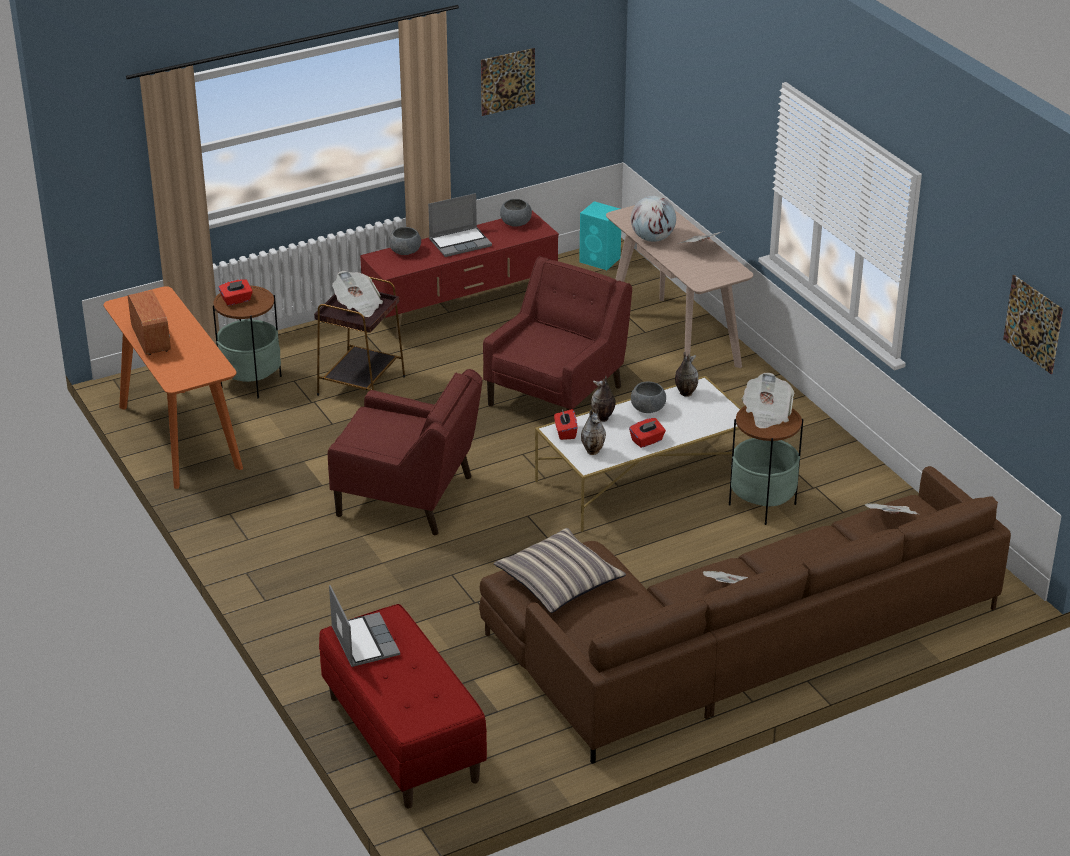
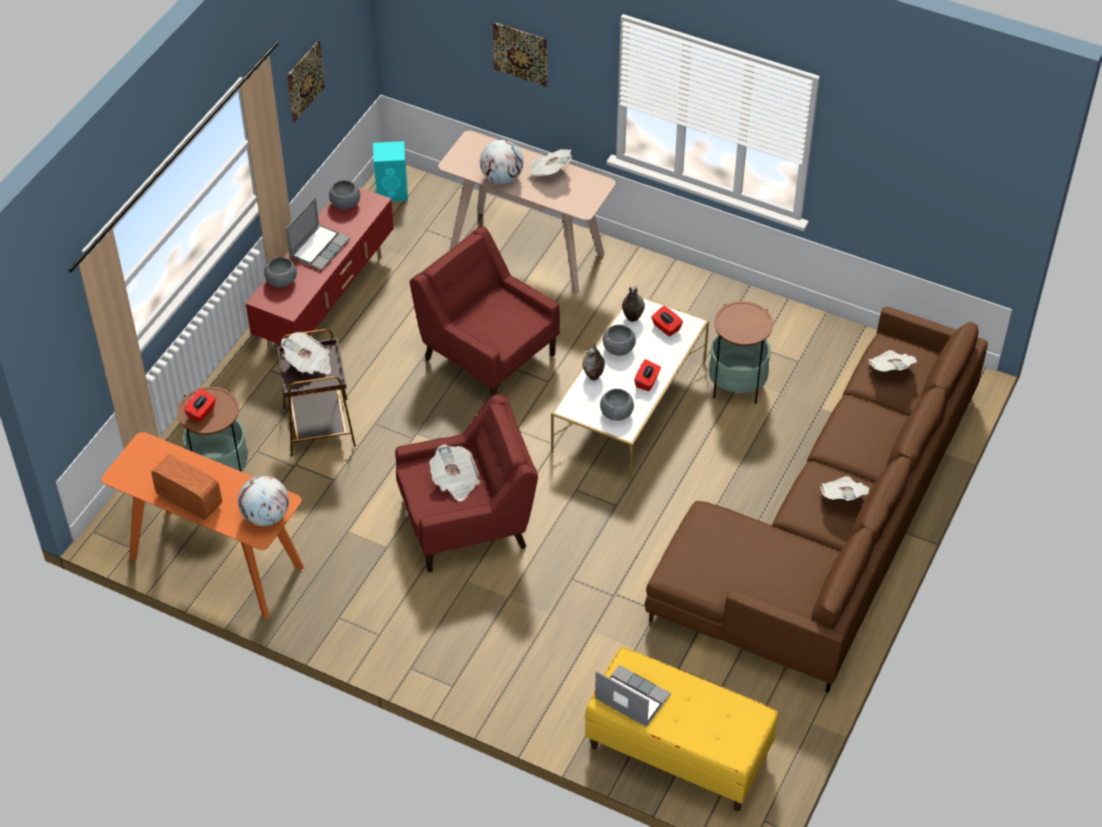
camera: 35 degrees left, 15 degrees up
(195, 373) = (266, 516): none -> globe
(402, 738) = (677, 752): red bench -> yellow bench
(557, 395) = (488, 355): red armchair -> red armchair turned 45 degrees counterclockwise
(559, 581) = (713, 556): pillow -> none
(565, 432) = (578, 405): red tissue box -> red tissue box (666, 327)
(593, 451) = (616, 413): vase -> grey bowl
(767, 413) = (736, 317): newspaper -> newspaper (455, 481)
(1033, 324) = (972, 178): picture -> picture (520, 54)

